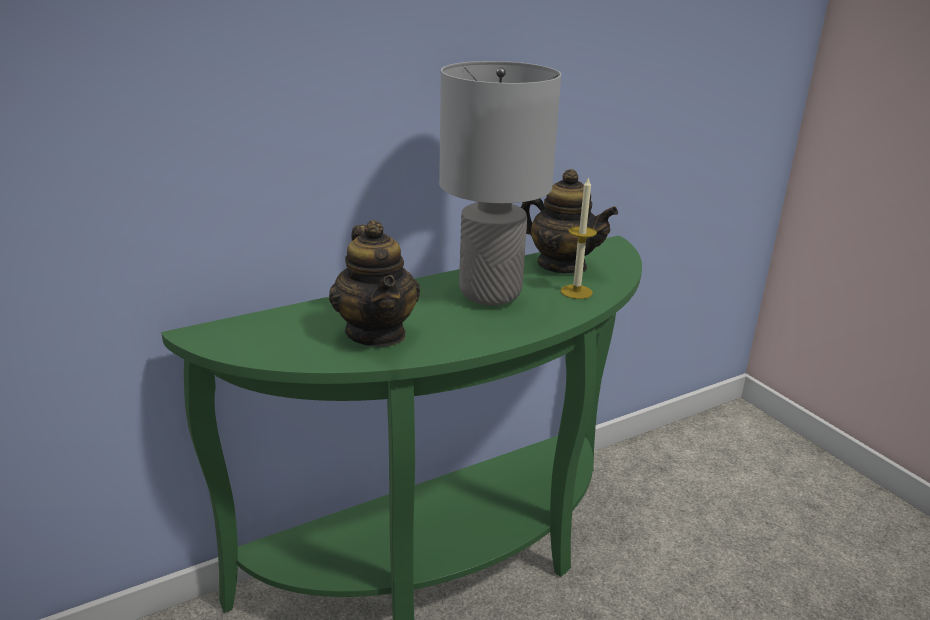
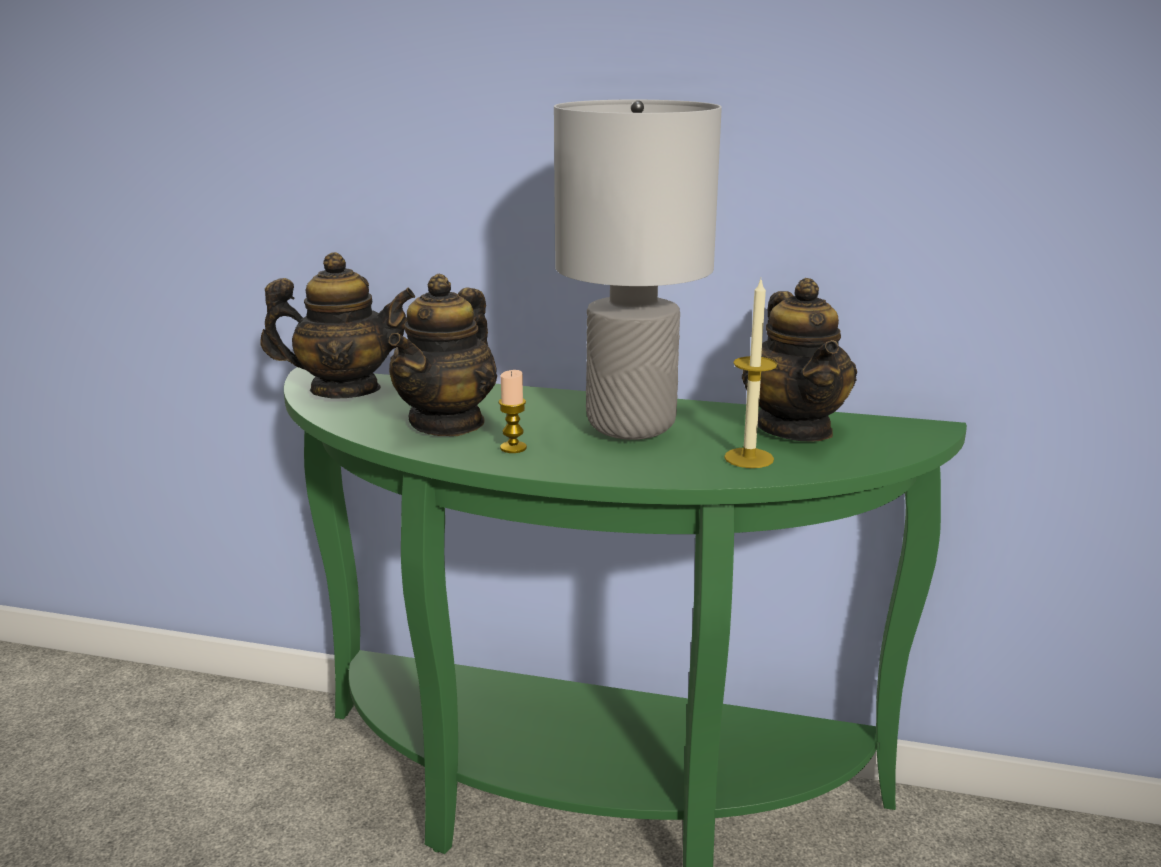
camera: 45 degrees right, 5 degrees down
(249, 336) = (345, 390): none -> teapot
(453, 334) = (513, 448): none -> candle

